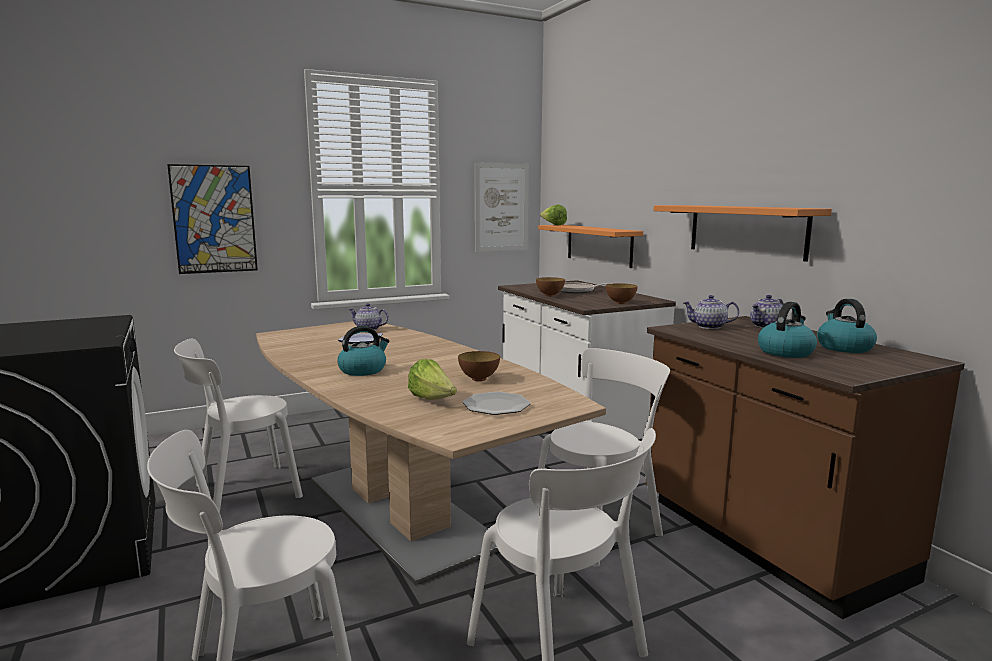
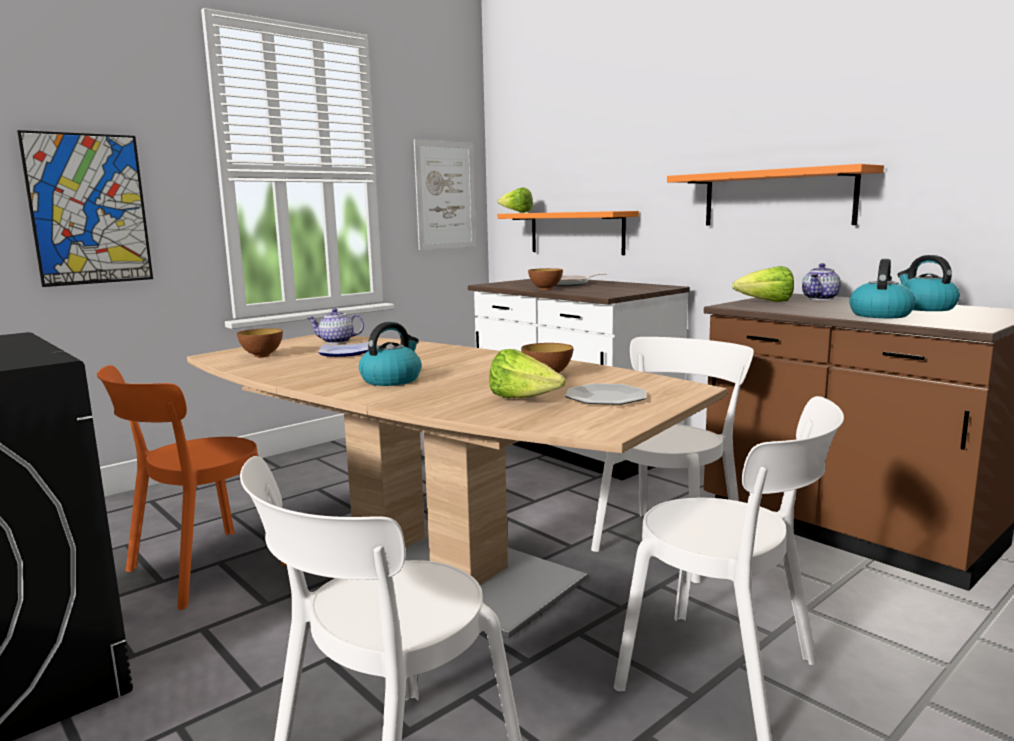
camera: 15 degrees left, 0 degrees up
(242, 492) = (200, 569): white chair -> orange chair
(620, 303) = (635, 290): bowl -> bowl (262, 356)
(709, 327) = (766, 302): teapot -> lettuce

